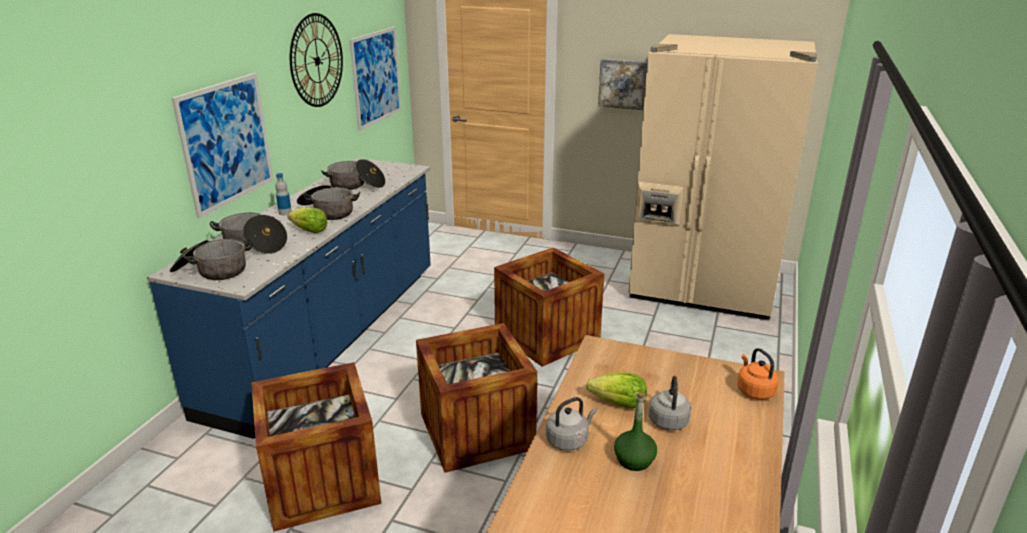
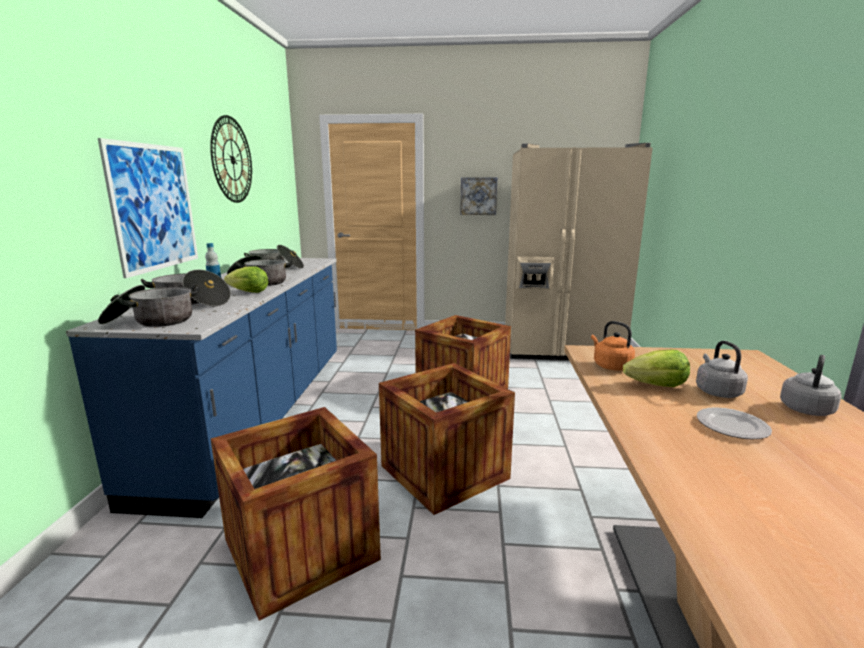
camera: 15 degrees left, 10 degrees down
(376, 77) = (276, 194): picture -> none
(569, 440) = (647, 419): grey kettle -> grey kettle (806, 409)
(634, 460) = (731, 426): green bottle -> plate
(754, 390) = (755, 363): orange kettle -> orange kettle (610, 366)

